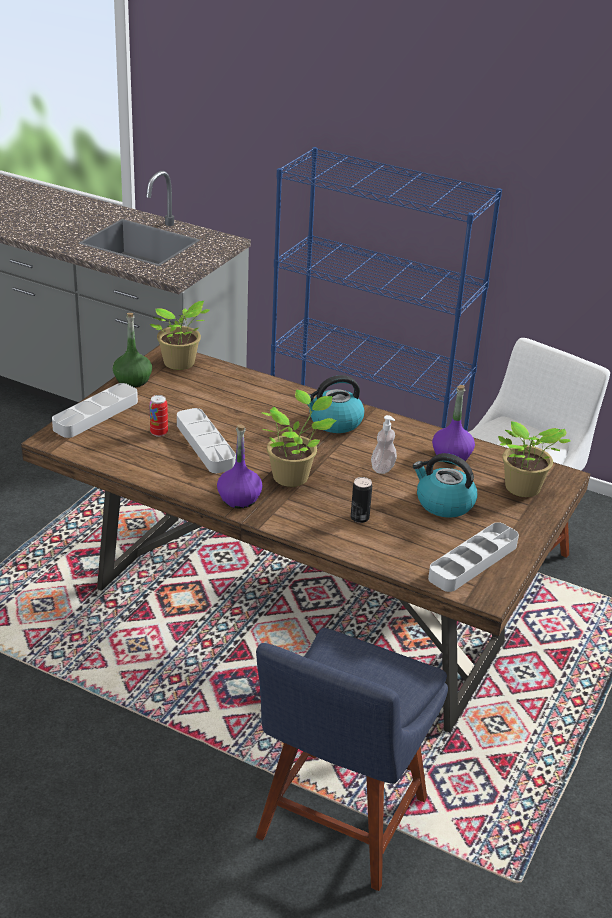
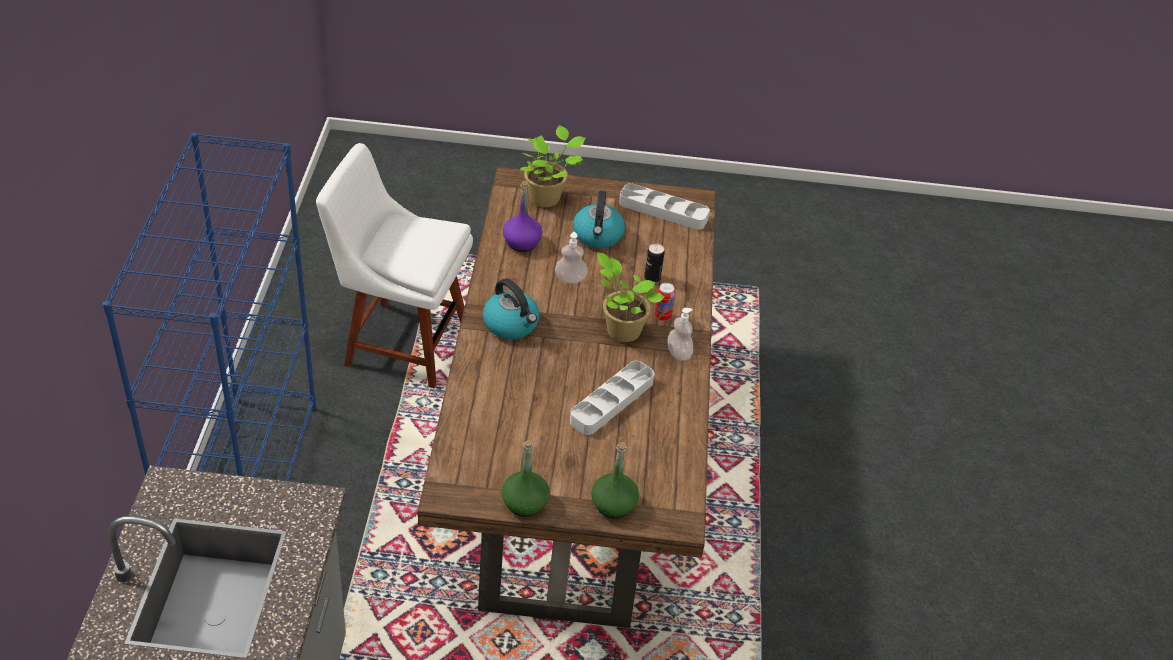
camera: 115 degrees left, 10 degrees up
(96, 415) = (614, 505): grey tray -> green bottle
(159, 433) = (613, 442): can -> can (662, 317)
(180, 364) = (464, 475): potted plant -> none
(239, 499) = (678, 353): purple bottle -> soap dispenser
(338, 824) = (776, 379): blue chair -> none

